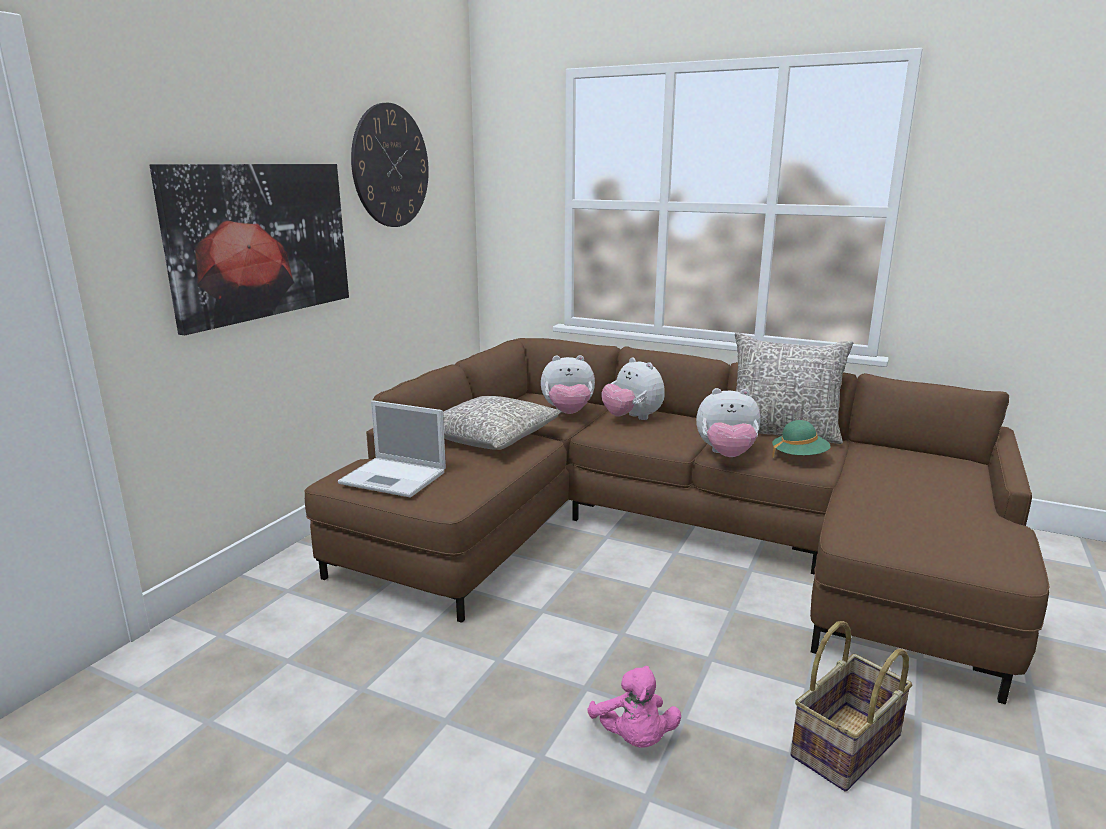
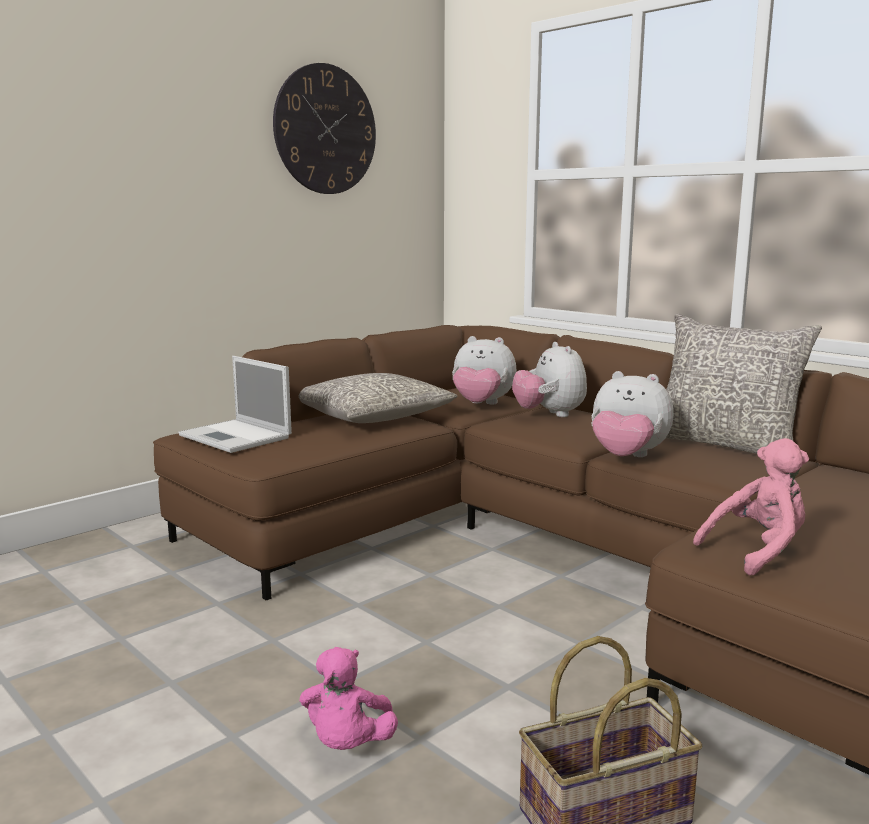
camera: 20 degrees right, 5 degrees down
(261, 241) = (154, 189): picture -> none
(799, 457) = (718, 467): green hat -> none
(887, 530) = (757, 551): none -> pink plush toy

